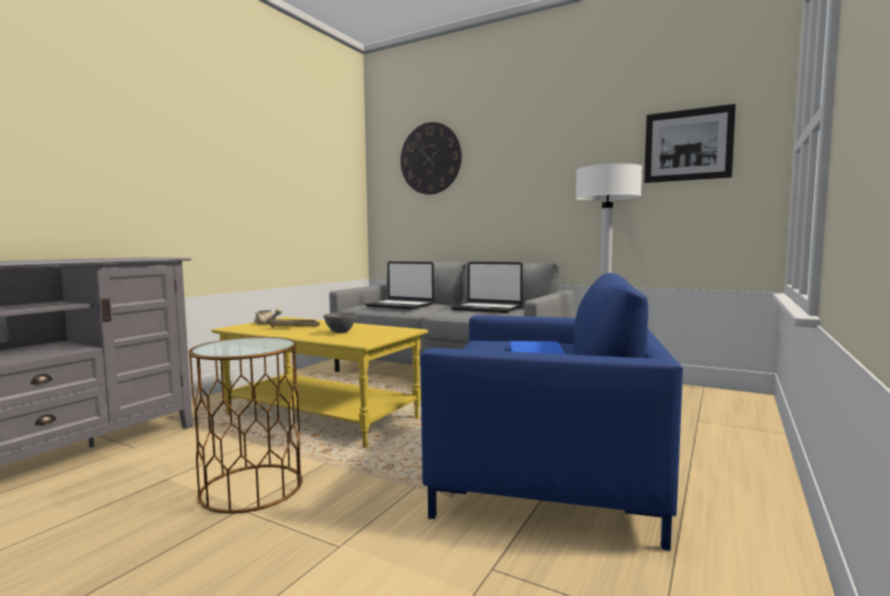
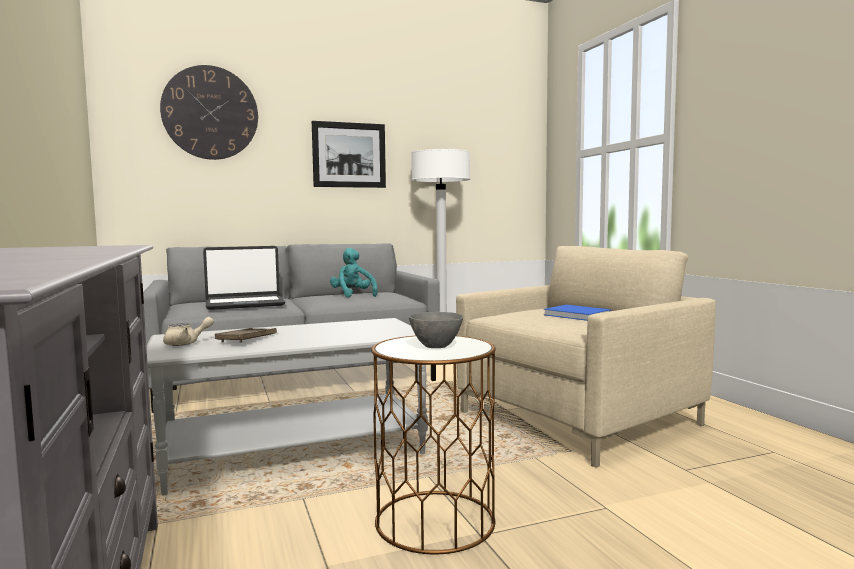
camera: 50 degrees left, 0 degrees up
(322, 416) = (295, 451): yellow coffee table -> grey coffee table
(340, 332) = (339, 333): grey bowl -> grey bowl (436, 347)
(487, 309) = (353, 295): laptop -> turquoise plush toy
(547, 477) = (578, 418): blue armchair -> beige armchair
(688, 145) = (484, 139): picture -> picture (349, 155)

